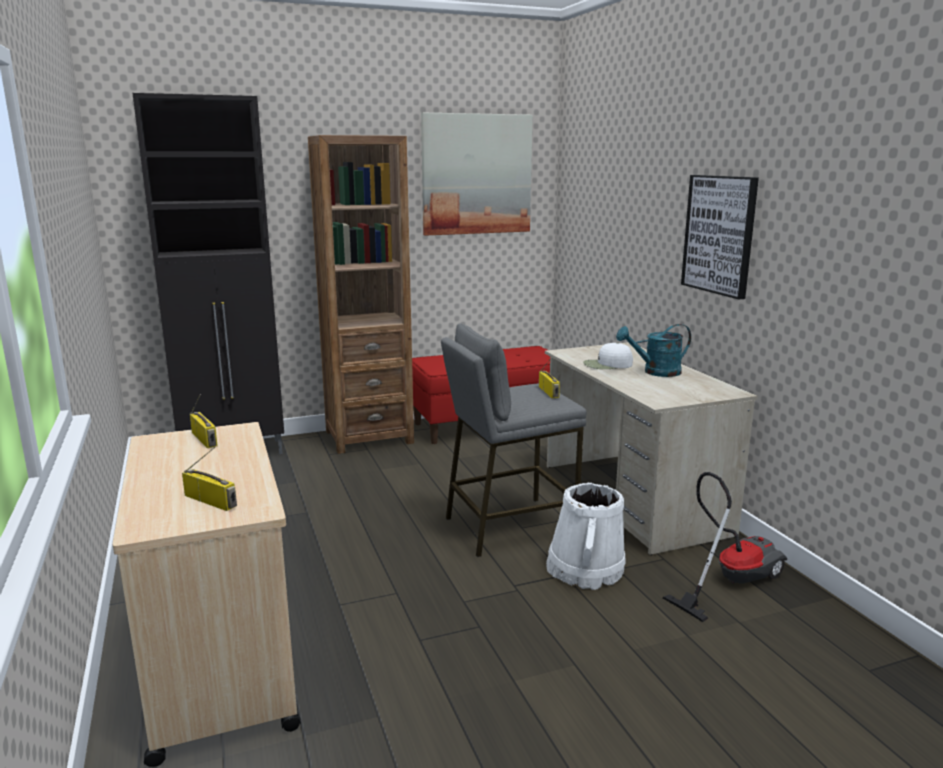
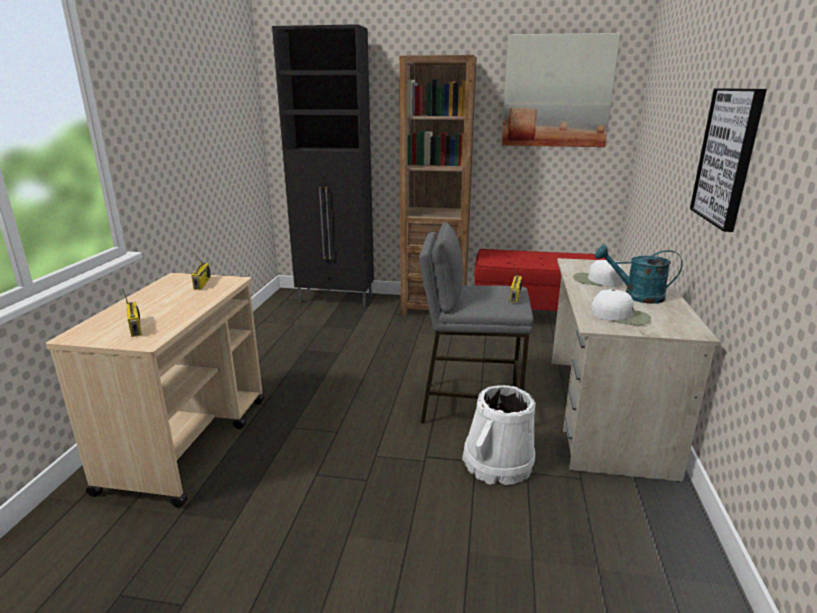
camera: 30 degrees right, 5 degrees up
(666, 390) = (620, 316): none -> white cap
(729, 580) = (629, 522): vacuum cleaner -> none

